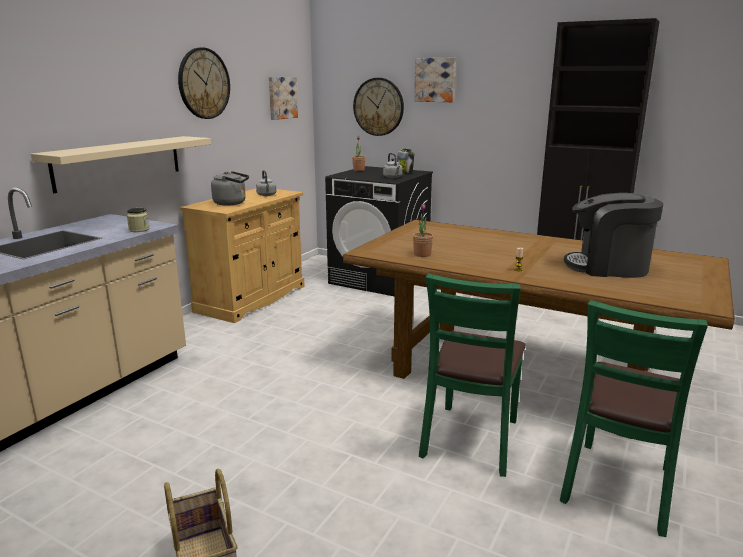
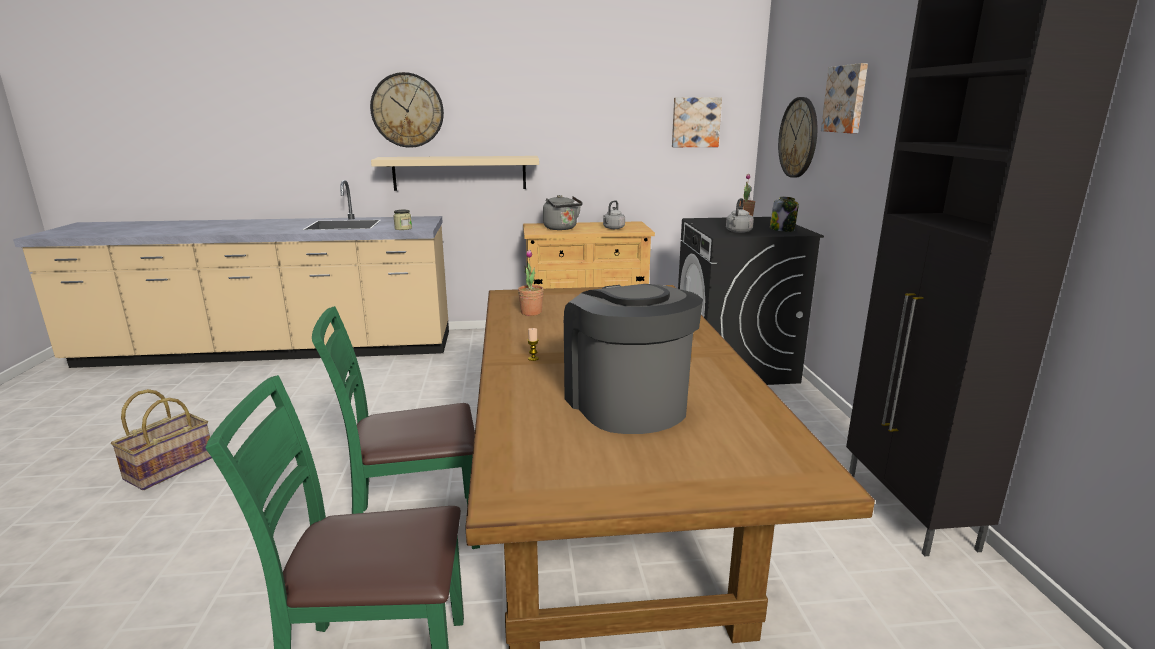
camera: 55 degrees right, 0 degrees up
(204, 83) = (571, 104): wall clock -> wall clock (407, 110)

